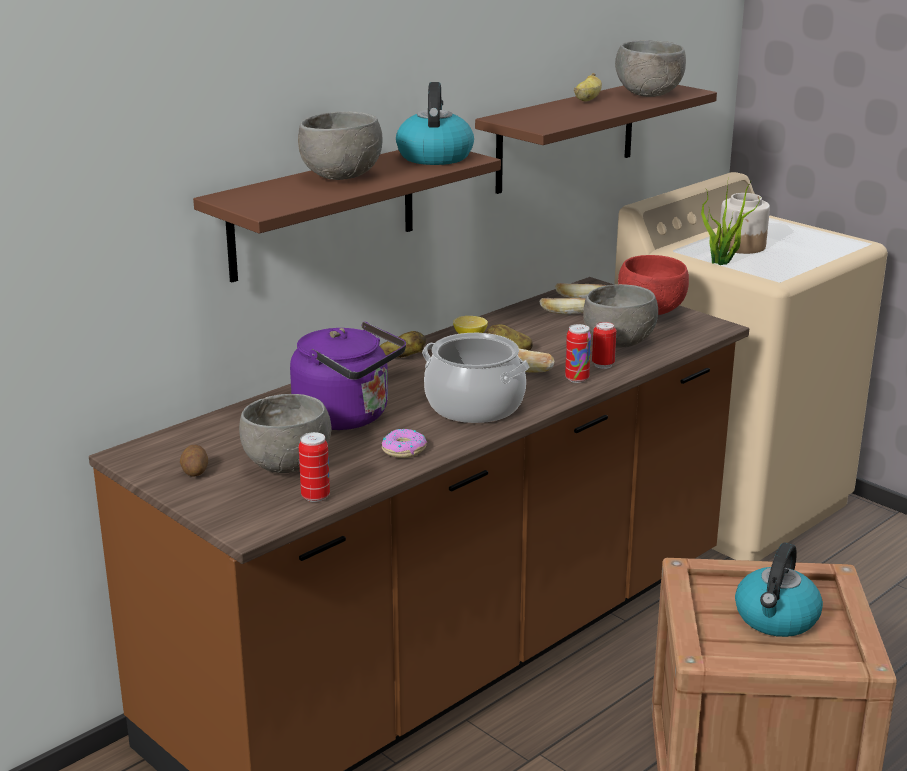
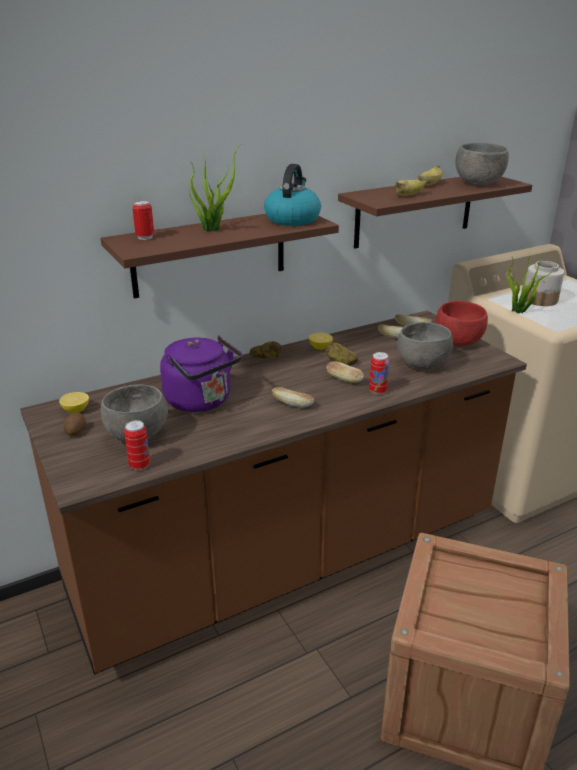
camera: 15 degrees right, 5 degrees up
(175, 448) = (76, 410): none -> lemon
(341, 176) = (213, 229): grey bowl -> potted plant
(403, 450) = (223, 434): donut -> none
(474, 406) = (292, 404): cooking pot -> bread
(570, 116) = (408, 195): none -> banana
(603, 365) = (402, 382): can -> can (145, 237)
(776, 619) = (488, 604): kettle -> none

